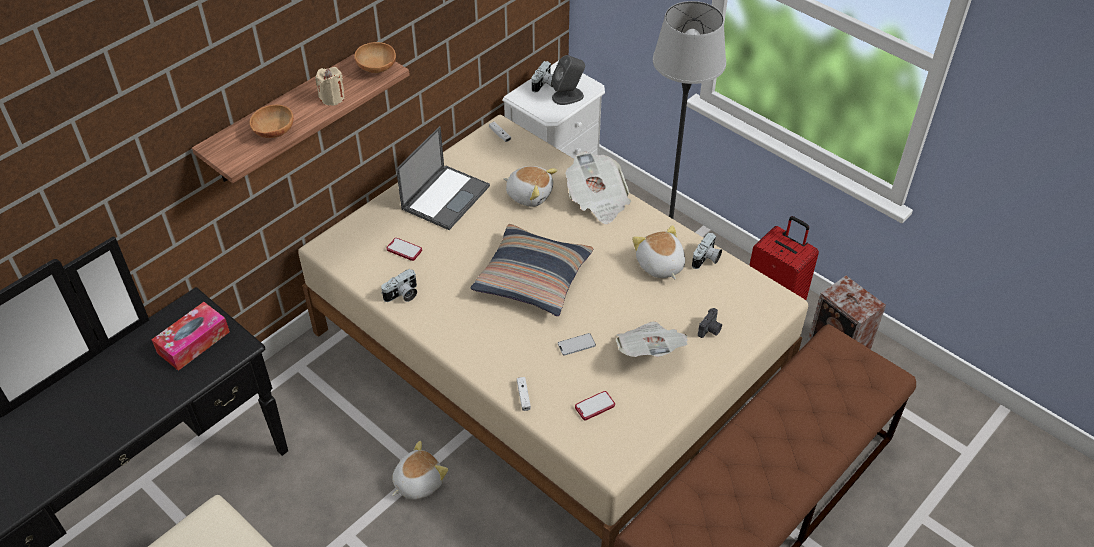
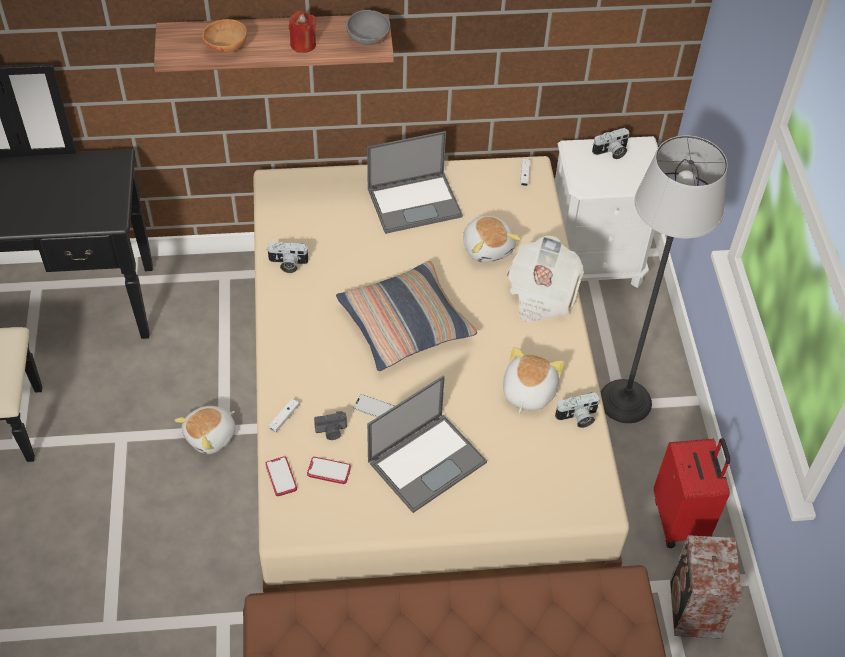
camera: 40 degrees right, 5 degrees up
(193, 342) = (85, 192): tissue box -> none
(332, 98) = (303, 44): beige candle -> red candle
(377, 69) = (368, 40): brown bowl -> grey bowl
(404, 250) = (331, 226): phone -> phone (281, 477)
(417, 482) = (211, 436): plush toy -> plush toy turned 135 degrees clockwise
(568, 96) = (620, 177): grey speaker -> none
(649, 351) = (427, 461): newspaper -> laptop
(710, 330) = (503, 483): camera -> camera (331, 432)

